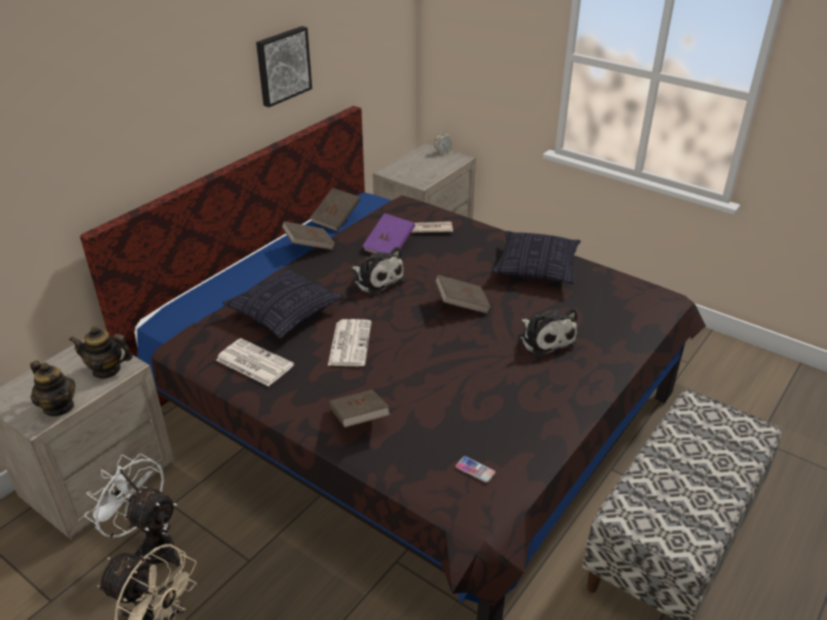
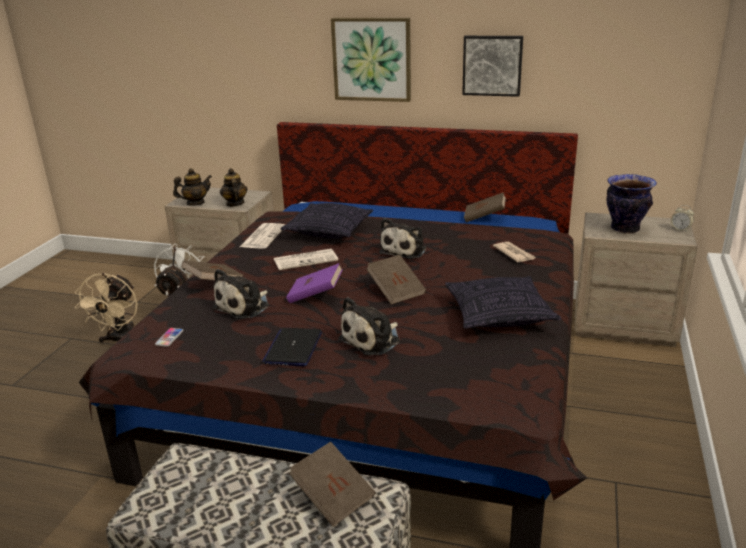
camera: 70 degrees right, 10 degrees down
(59, 407) = (195, 203): teapot -> teapot turned 135 degrees counterclockwise
(171, 103) = (372, 59): none -> picture
(309, 246) = (430, 217): brown book -> brown book (333, 496)
(389, 247) = (461, 244): purple book -> purple book (315, 295)
(422, 170) = (624, 229): none -> vase
(434, 404) = (244, 306): none -> plush toy
(539, 386) = (293, 348): none -> laptop

